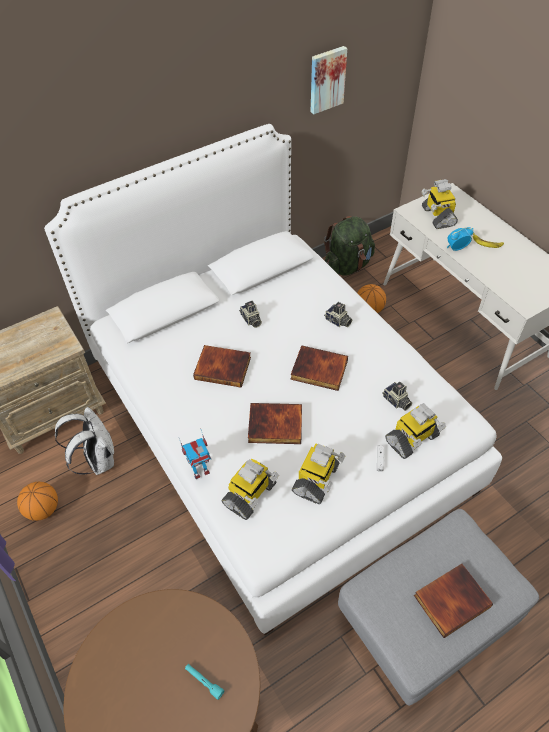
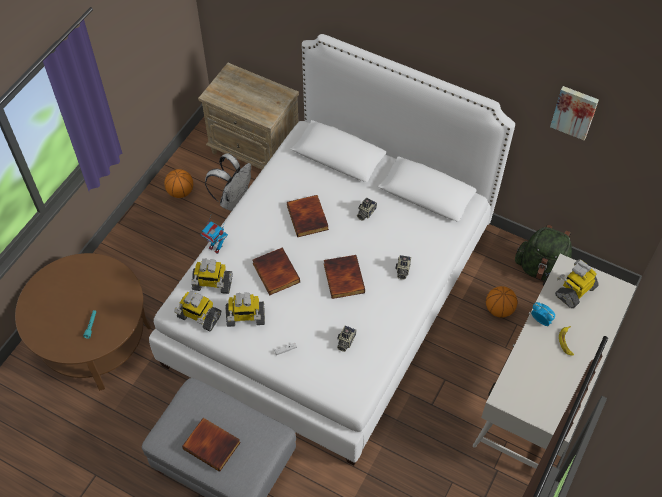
camera: 60 degrees right, 5 degrees up
(412, 439) = (315, 364): toy robot -> toy robot (198, 317)

